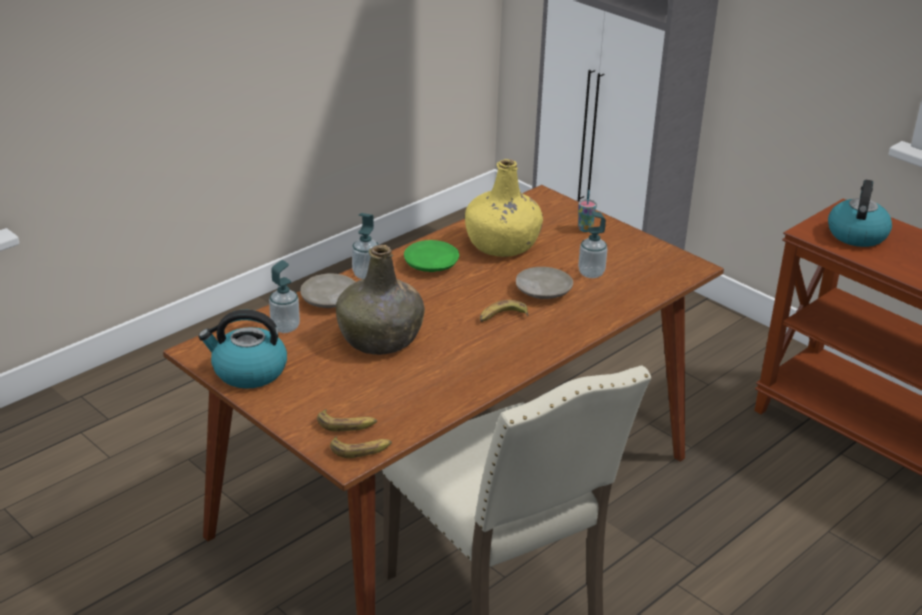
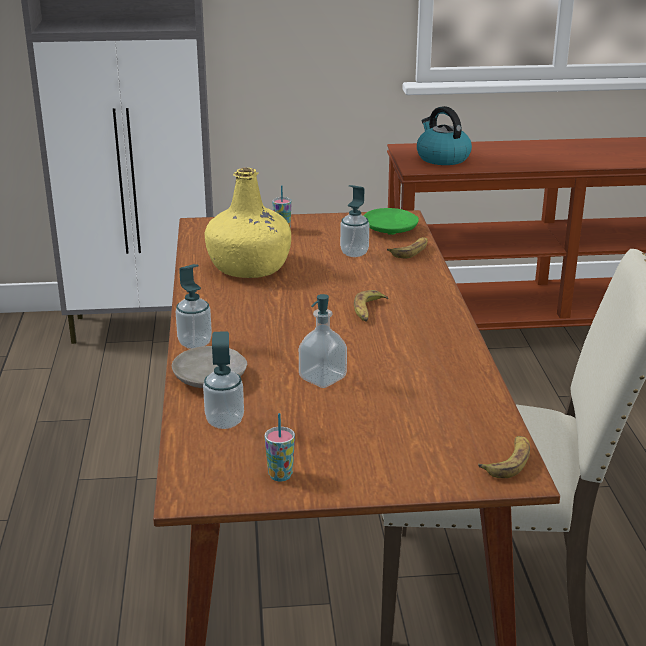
camera: 50 degrees left, 5 degrees down
(248, 372) = (280, 475): kettle -> cup
(347, 425) = (454, 453): banana -> banana (410, 251)
(381, 338) = (322, 378): green bottle -> soap dispenser
(431, 265) = (230, 308): green plate -> green plate (391, 229)
(543, 291) = (352, 280): beige plate -> none

